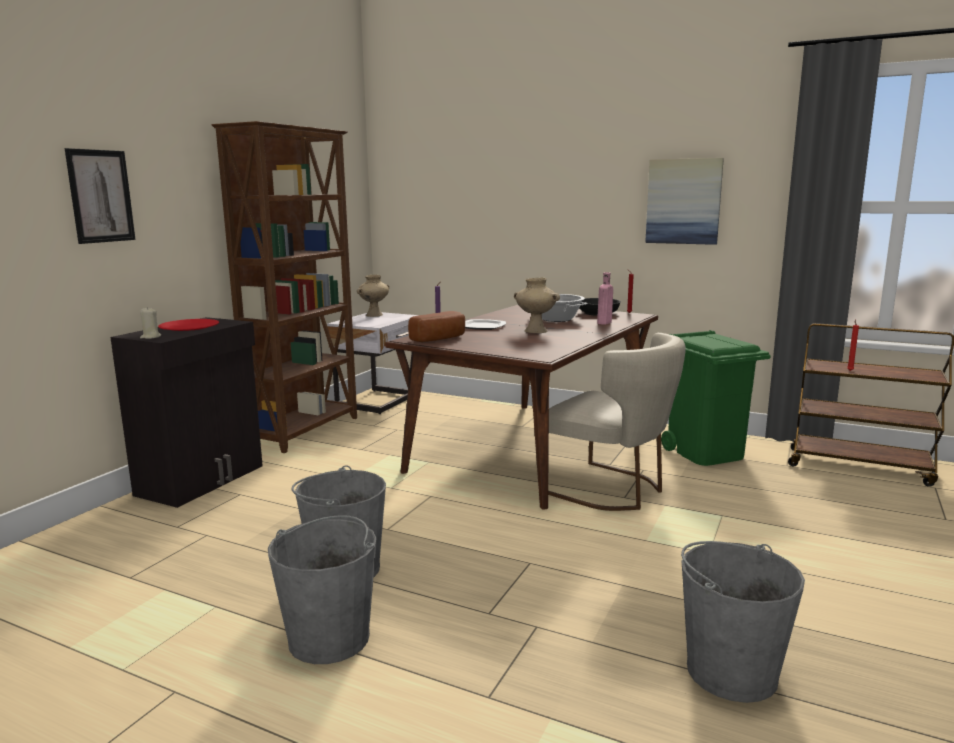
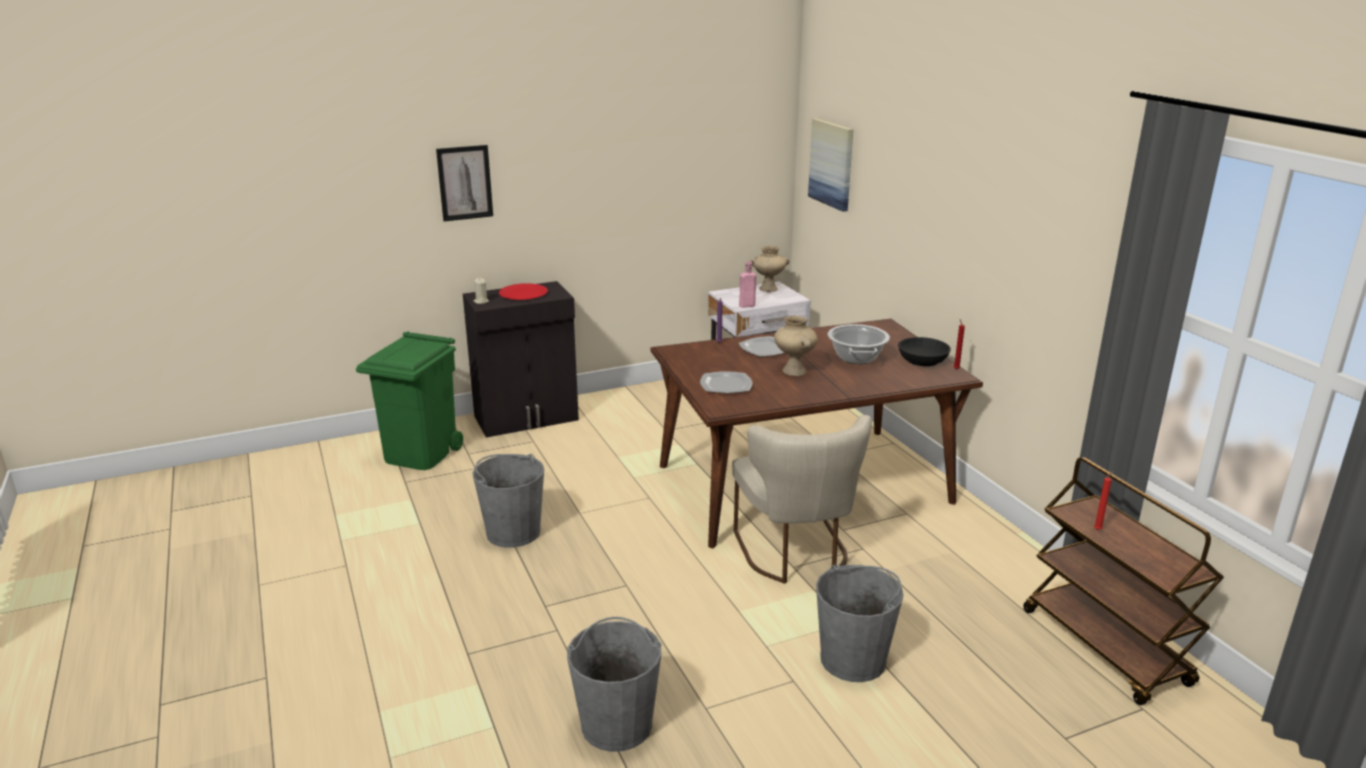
camera: 40 degrees right, 10 degrees up
(306, 431) = (653, 394): brown bookcase -> none
(329, 638) = (445, 574): grey bucket -> grey bucket (853, 659)
(440, 339) = (694, 357): bread -> none
(508, 345) = (725, 385): none -> plate
(604, 323) = (887, 378): pink bottle -> pink bottle (746, 305)
(683, 201) = (1032, 254): picture -> picture (832, 164)
(706, 453) = (963, 558): green trash can -> green trash can (420, 454)

